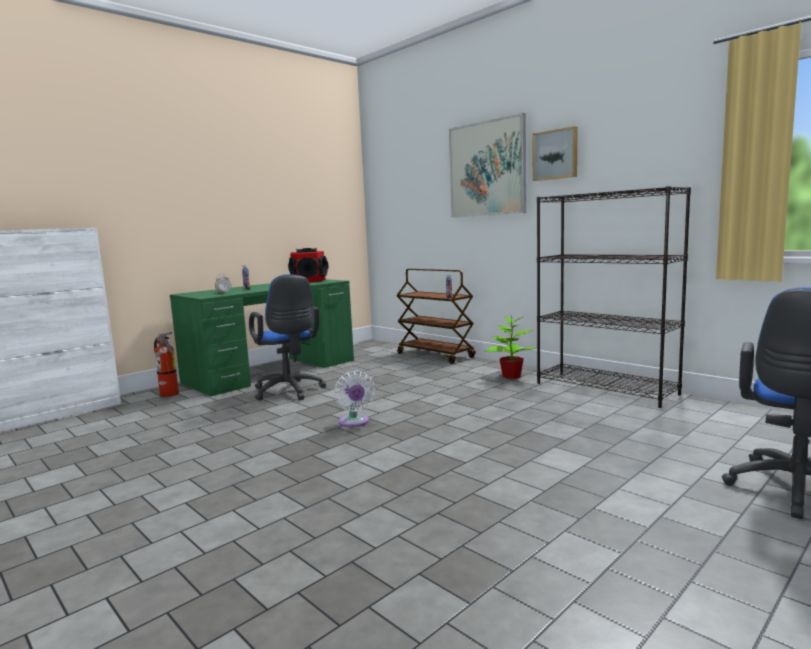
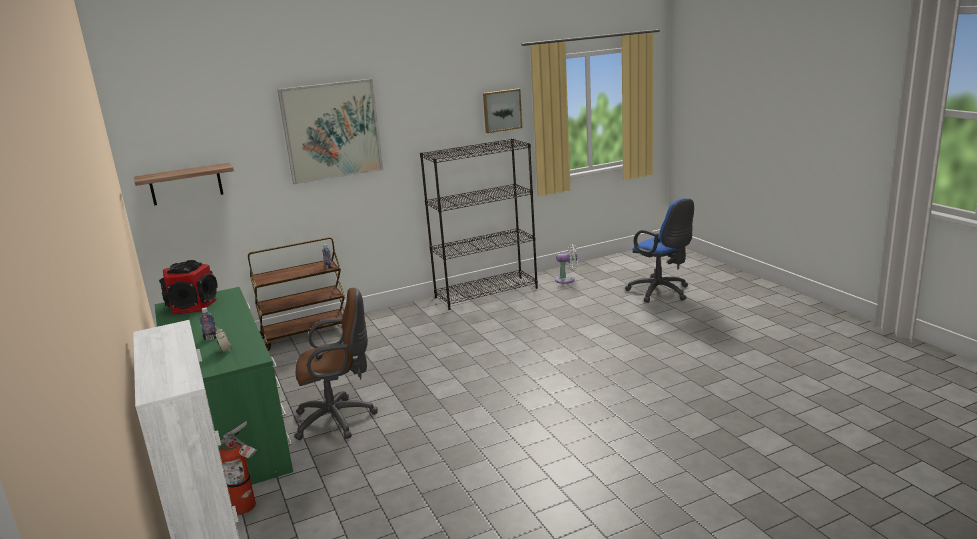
camera: 70 degrees left, 10 degrees up
(289, 392) = (339, 419): blue office chair -> brown office chair
(354, 423) = (471, 389): white fan -> white fan (567, 280)
(392, 208) = (186, 184): none -> shelf
(511, 376) = (418, 315): potted plant -> none
(555, 154) = (405, 116): picture -> picture (501, 110)

